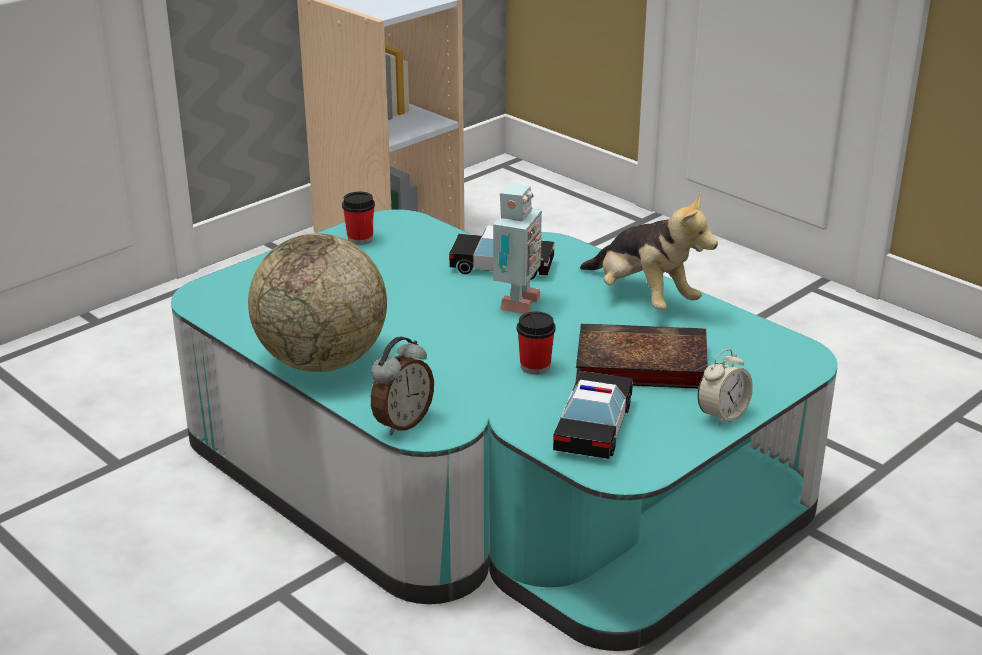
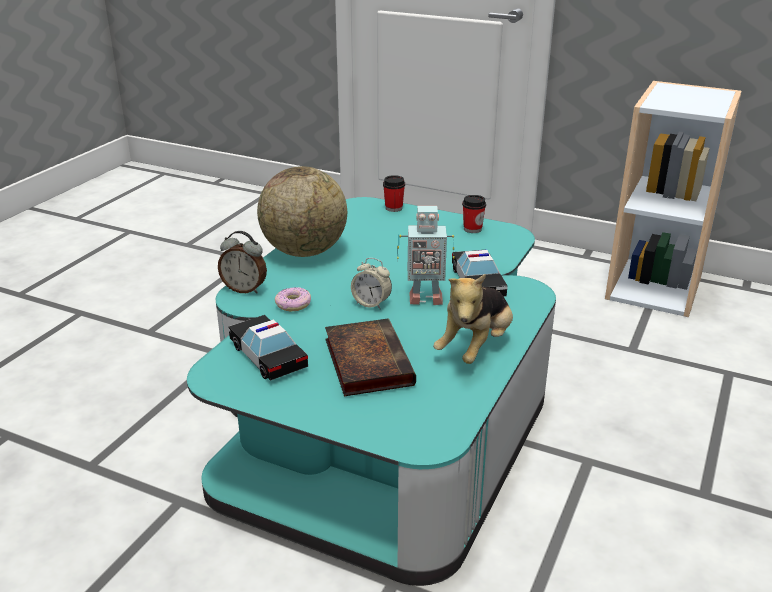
camera: 70 degrees right, 0 degrees up
(472, 391) = (293, 304): none -> donut
(535, 366) = (339, 320): cup -> cup (394, 208)
(593, 427) = (268, 356): toy car -> toy car turned 120 degrees counterclockwise
(722, 415) = (310, 410): alarm clock -> alarm clock (371, 303)

